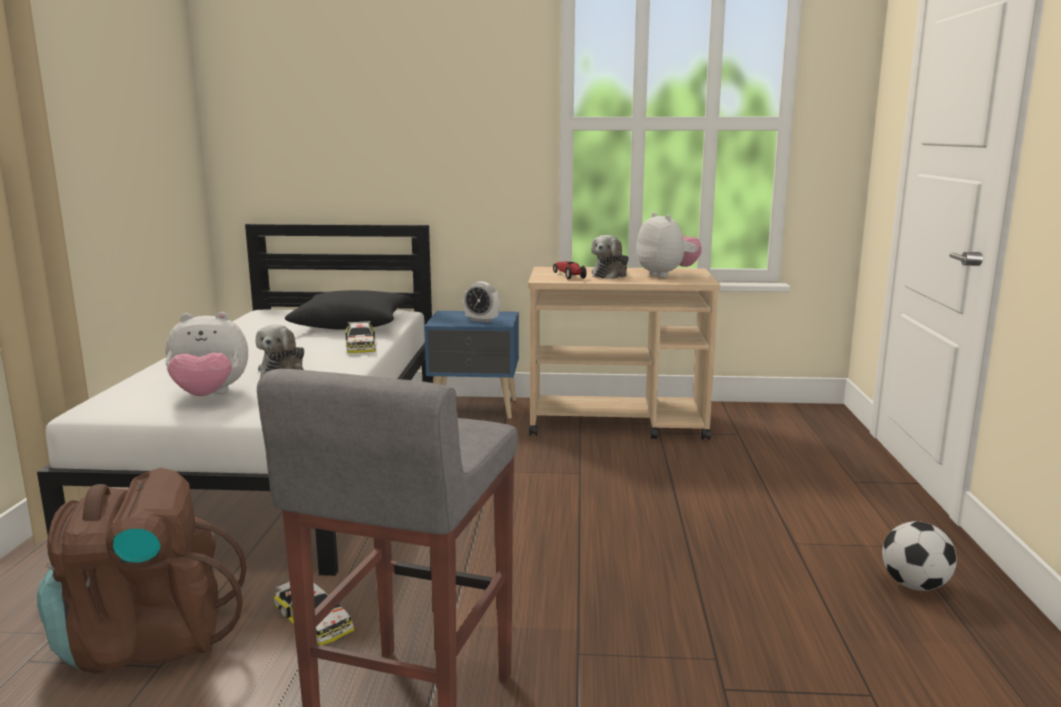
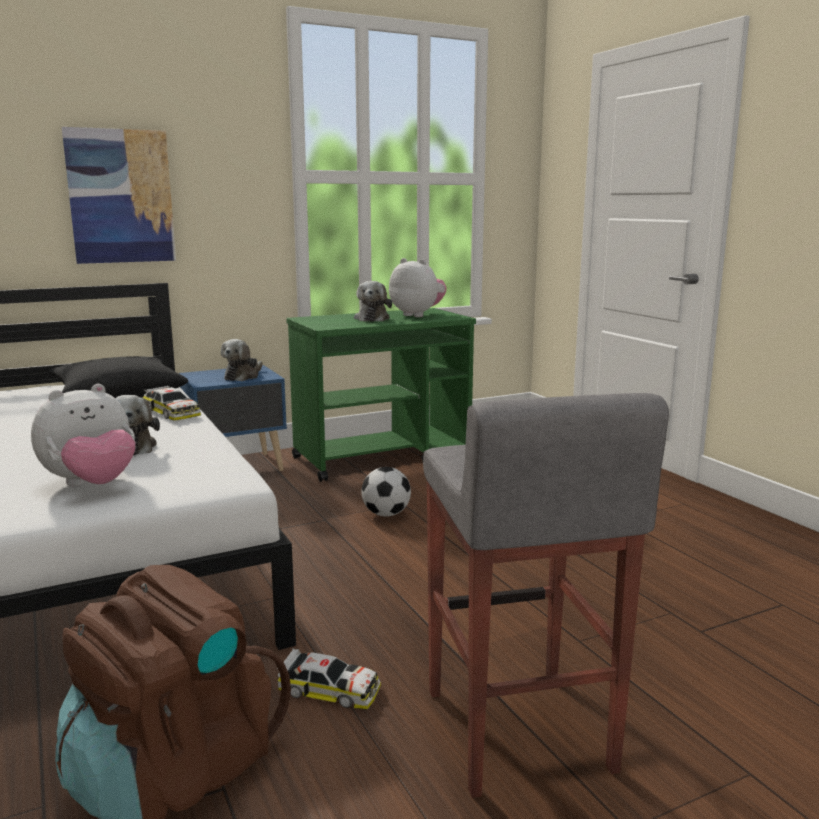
camera: 30 degrees left, 0 degrees up
(394, 144) = (121, 196): none -> picture
(481, 320) = (243, 376): alarm clock -> plush toy
(568, 276) = (338, 322): toy car -> none
(618, 423) = (383, 457): beige cart -> green cart
(914, 585) = (720, 527): football -> football (386, 514)

